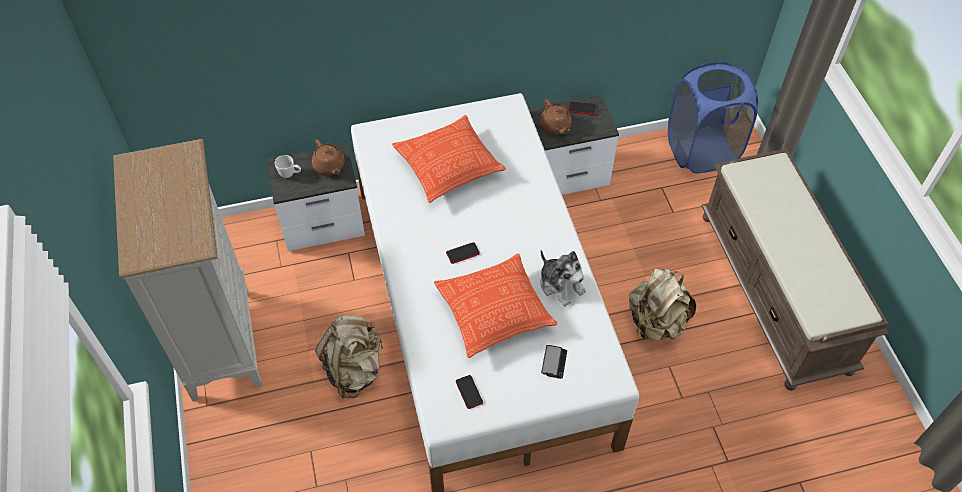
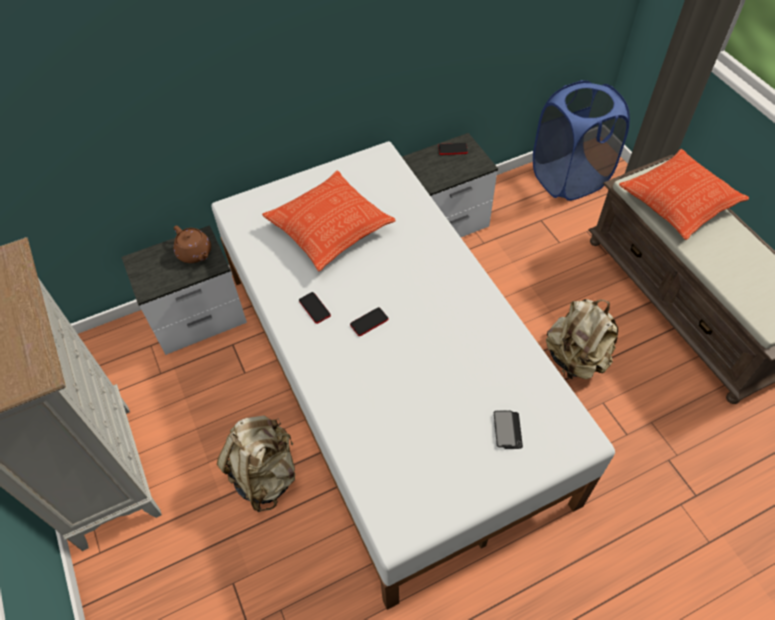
camera: 10 degrees left, 0 degrees up
(290, 174) = (152, 269): white mug -> none
(469, 392) = (417, 488): phone -> phone (314, 308)
(494, 312) = (422, 383): orange pillow -> orange pillow (678, 203)
(555, 126) = (430, 171): brown teapot -> none
(561, 285) = (489, 337): plush toy -> none

